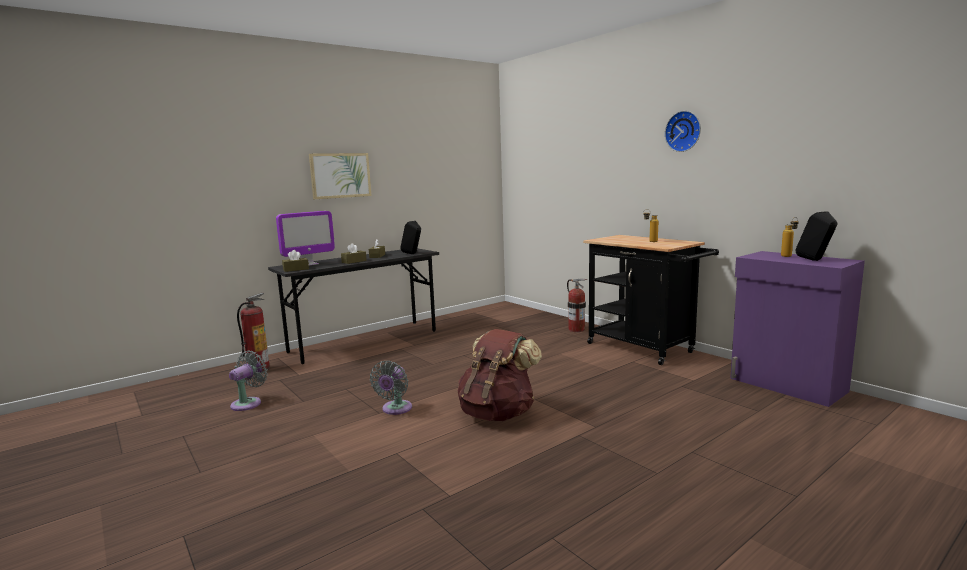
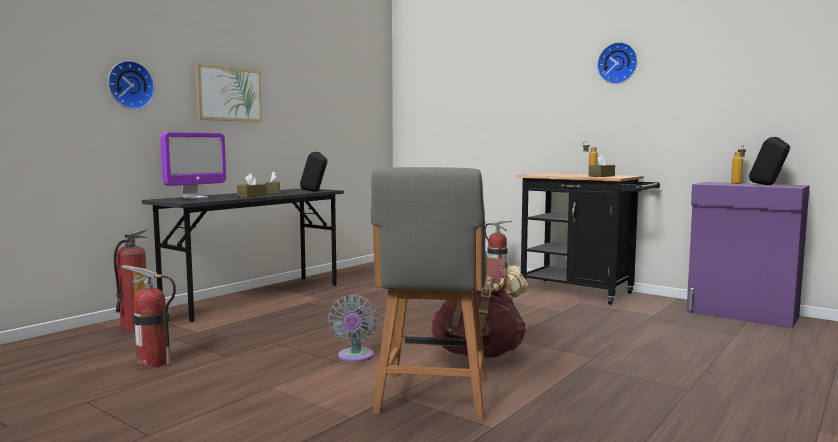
camera: 15 degrees left, 5 degrees down
(249, 403) = (153, 363): grey fan -> fire extinguisher
(253, 177) = (129, 85): none -> wall clock
(296, 269) = (187, 201): brown tissue box -> brown tissue box (601, 176)
(425, 458) = (432, 397): none -> grey chair

